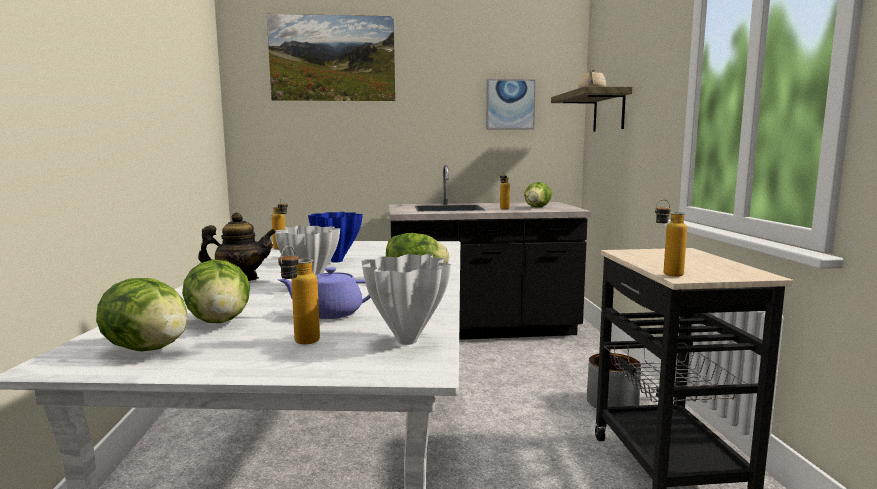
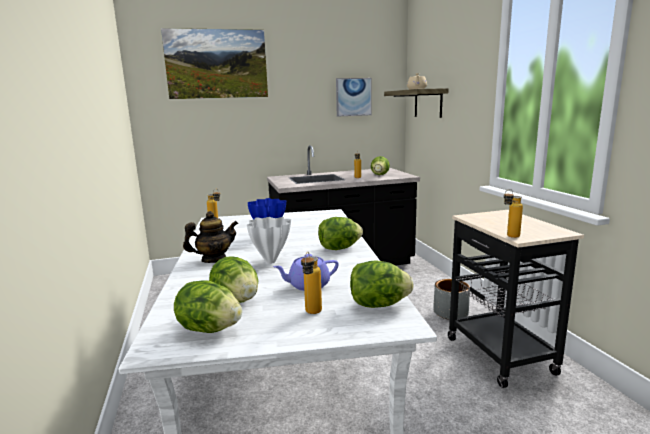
camera: 10 degrees left, 5 degrees up
(405, 342) = (378, 305): white vase -> lettuce

